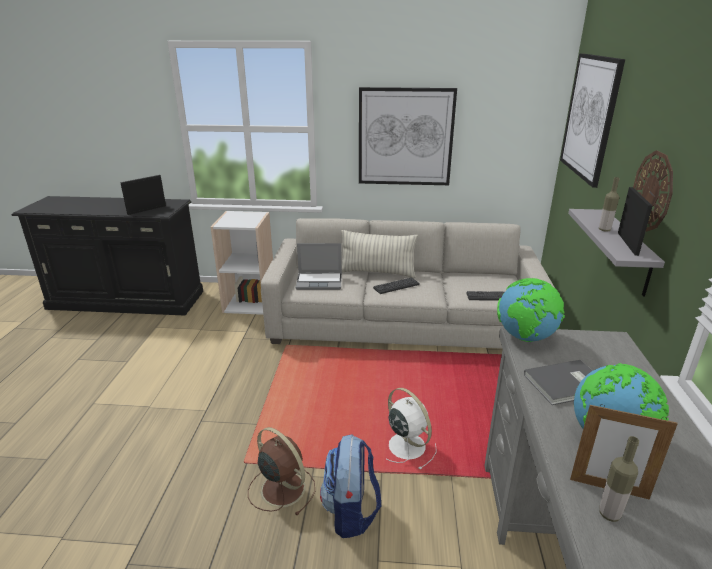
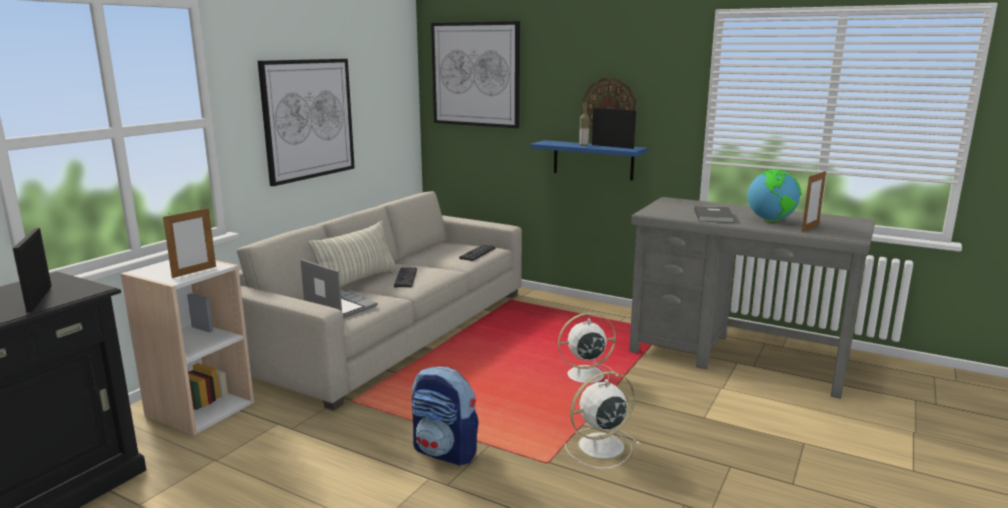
camera: 65 degrees left, 10 degrees down
(237, 223) = (194, 272): none -> picture frame
(281, 488) = (599, 447): brown fan -> white fan
(320, 282) = (339, 306): laptop -> laptop turned 75 degrees counterclockwise
(351, 512) = (649, 418): backpack -> backpack (445, 452)
(525, 338) = (653, 213): globe -> none
(609, 514) = (828, 232): bottle -> none
(626, 252) = (593, 160): grey shelf -> blue shelf

